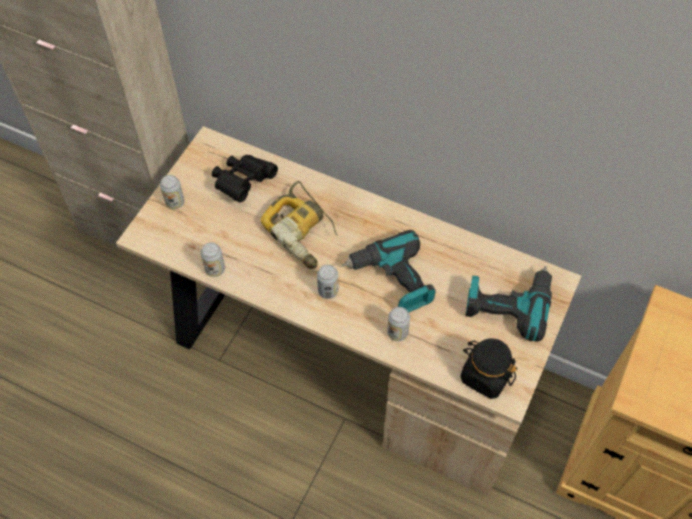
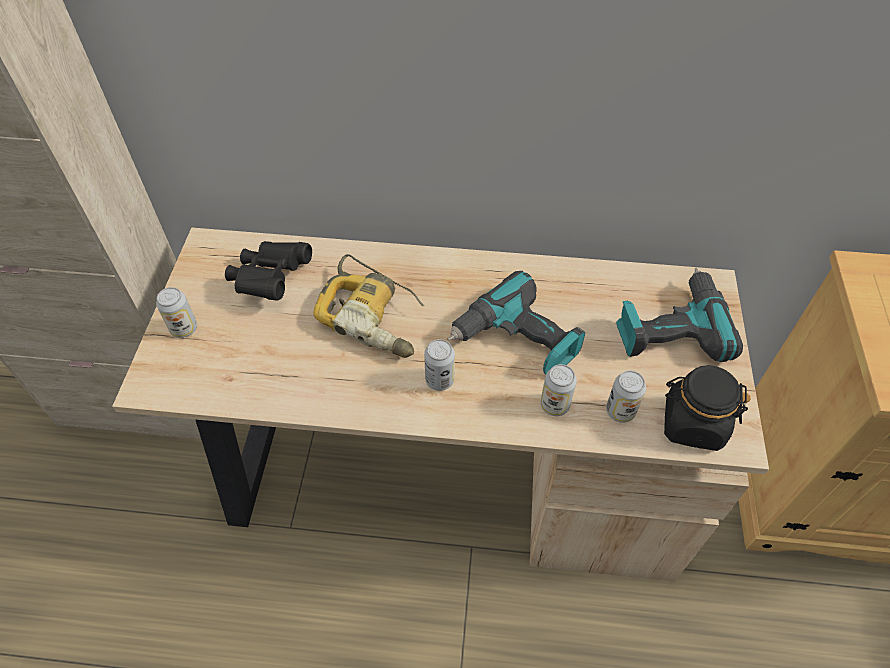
camera: 20 degrees left, 5 degrees down
(215, 269) = (272, 398): can -> can (620, 411)

